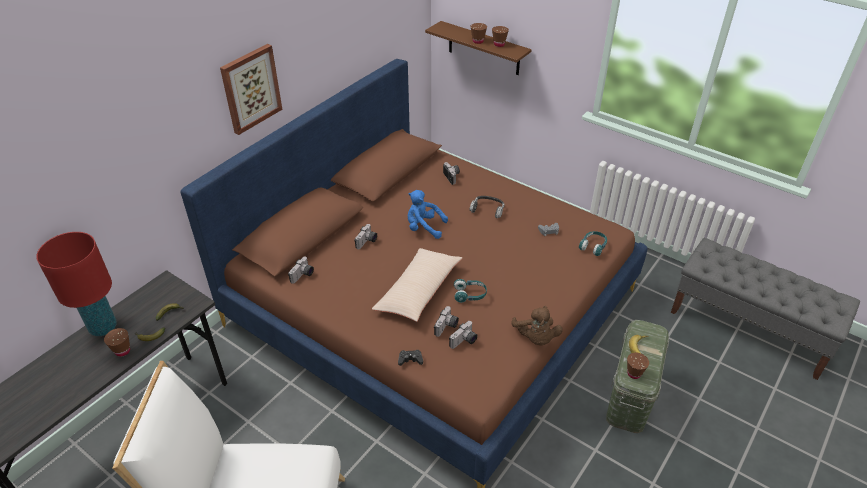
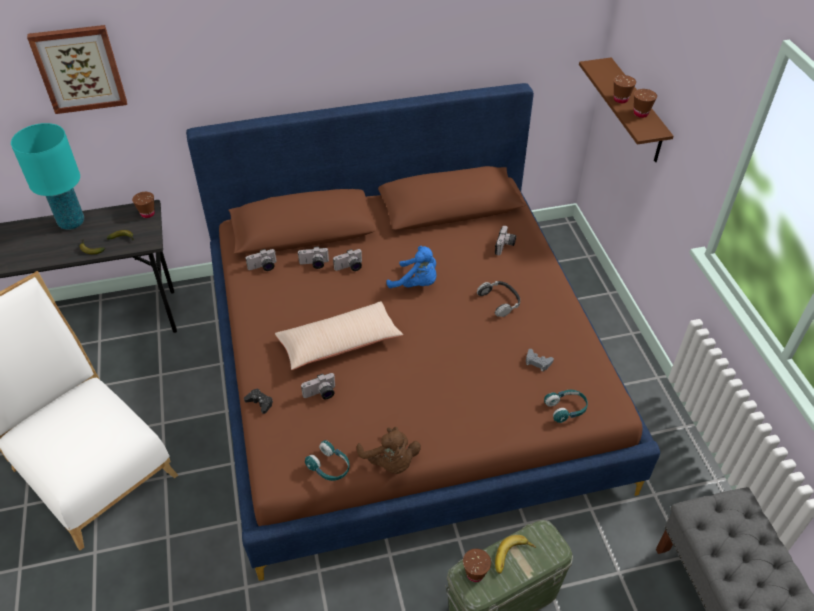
camera: 40 degrees right, 5 degrees up
(103, 327) = (71, 222): red table lamp -> turquoise table lamp
(122, 351) = (63, 250): brown cup -> brown cup (147, 214)
(250, 88) = (297, 55): picture -> picture (79, 69)
(424, 227) = (416, 283): blue plush toy -> blue plush toy turned 150 degrees clockwise
(464, 341) = (319, 418): camera -> camera (314, 264)
(470, 295) = (377, 377): turquoise headphones -> turquoise headphones (329, 467)
(535, 338) = (390, 462): brown plush toy -> brown plush toy turned 60 degrees counterclockwise

